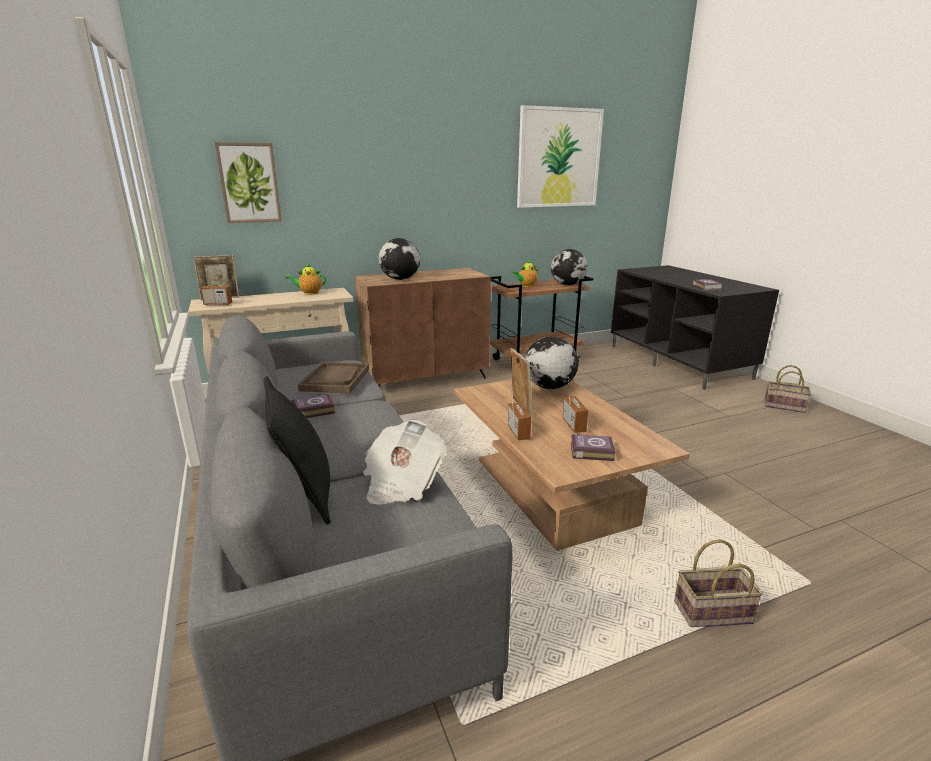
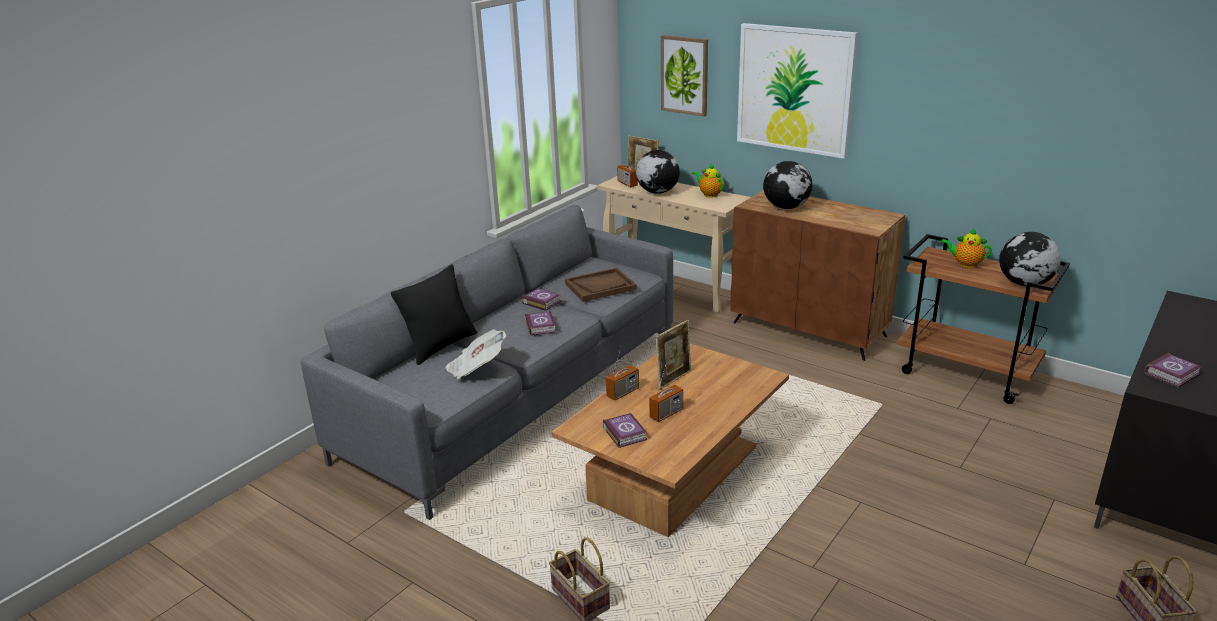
camera: 60 degrees right, 5 degrees up
(364, 423) = (541, 326): none -> book
(548, 387) = (739, 380): globe -> globe (657, 192)
(559, 158) = (1081, 91): picture -> picture (795, 89)

